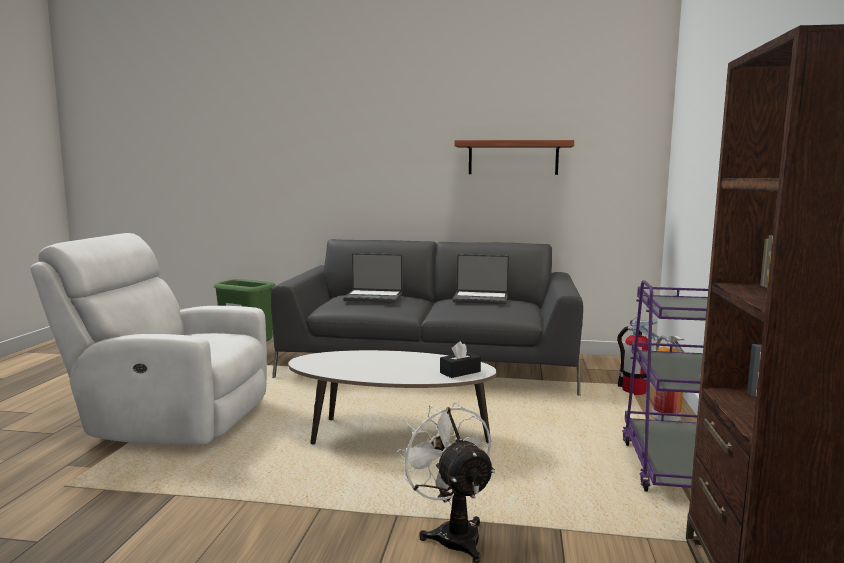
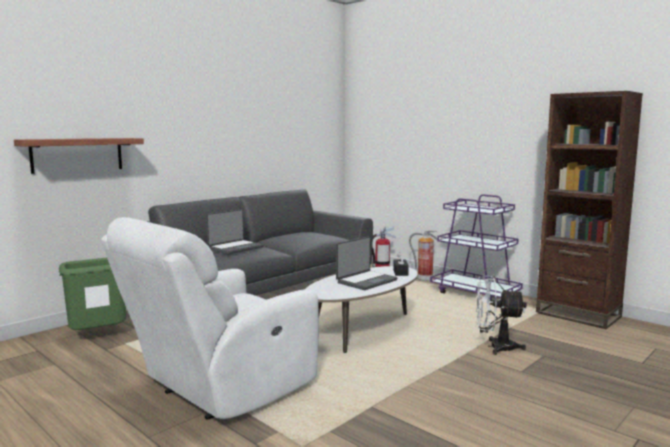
camera: 55 degrees left, 0 degrees up
(480, 299) = (295, 234): laptop -> laptop (366, 281)
(513, 158) = (269, 127): shelf -> shelf (77, 155)

